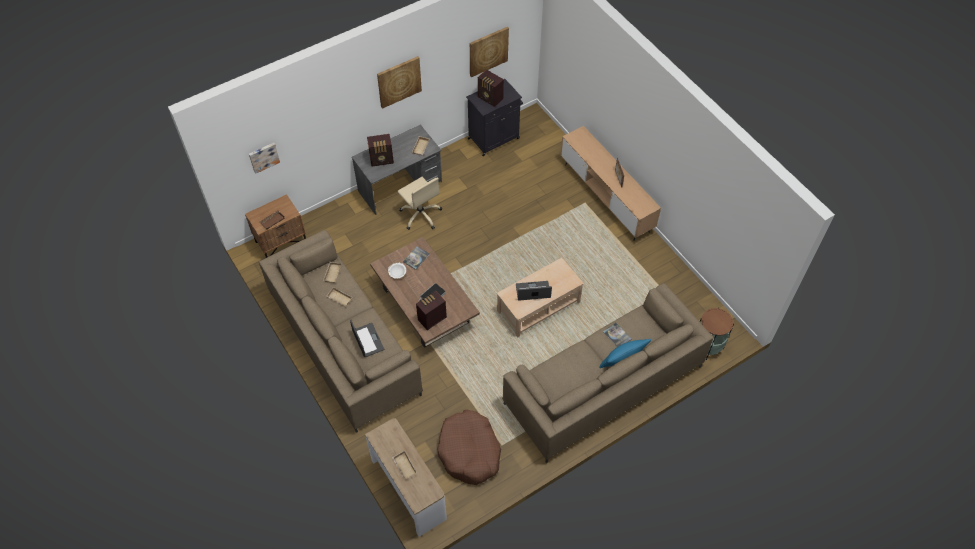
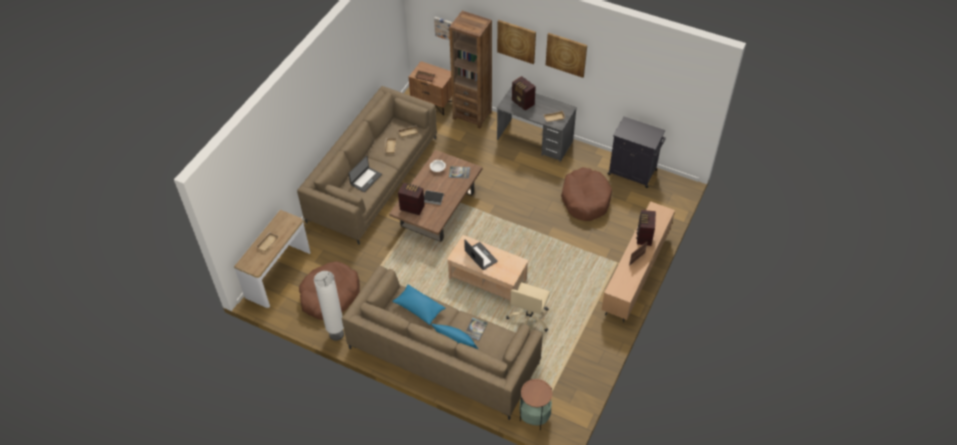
camera: 60 degrees right, 5 degrees down
(326, 218) = (472, 115): none -> brown bookcase
(421, 215) = (518, 165): beige office chair -> beige office chair (529, 319)
(488, 51) = (655, 92): picture -> picture (516, 41)
(490, 98) = (634, 131): radio -> radio (644, 237)
(499, 187) = (585, 199): none -> brown dog bed
(522, 467) = (336, 334): none -> white floor lamp
(564, 370) = (419, 308): none -> blue pillow

